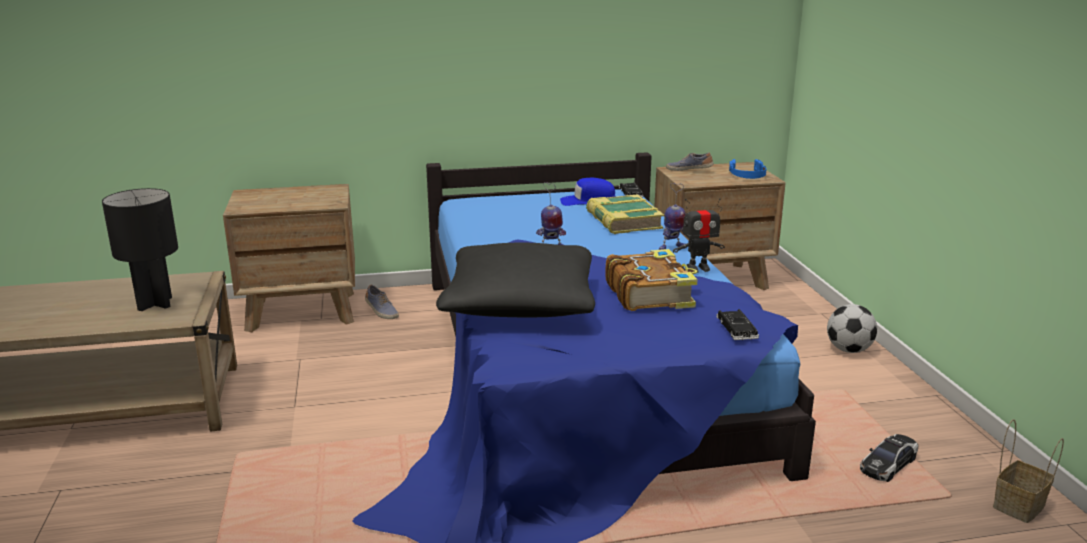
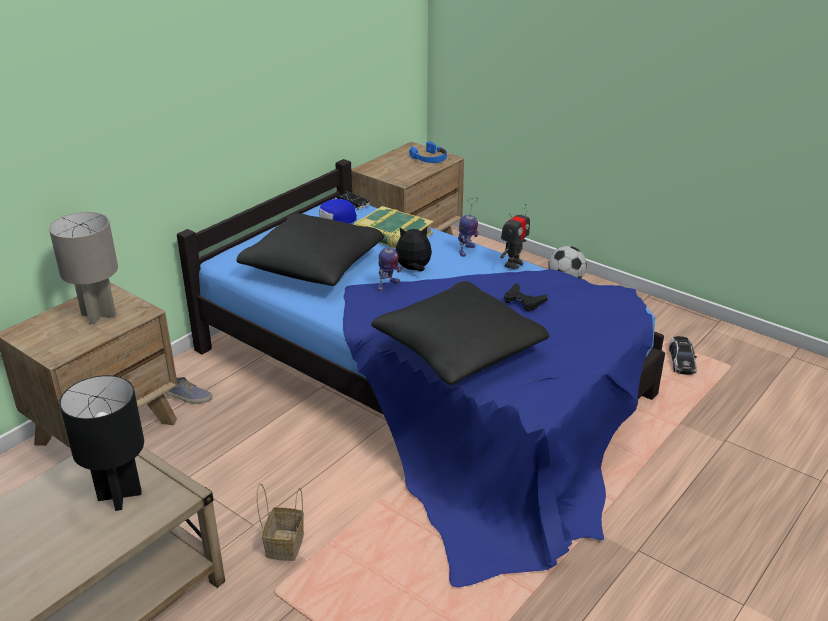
camera: 40 degrees left, 10 degrees up
(305, 197) = (98, 315): none -> grey table lamp
(518, 221) = (313, 266): none -> black pillow
(596, 246) = (413, 269): none -> plush toy
(650, 294) = (523, 301): book -> black game controller
(689, 170) = (381, 166): shoe -> none
(736, 329) = (616, 309): black toy car -> none
(1018, 505) = (762, 355): basket -> basket (284, 544)

